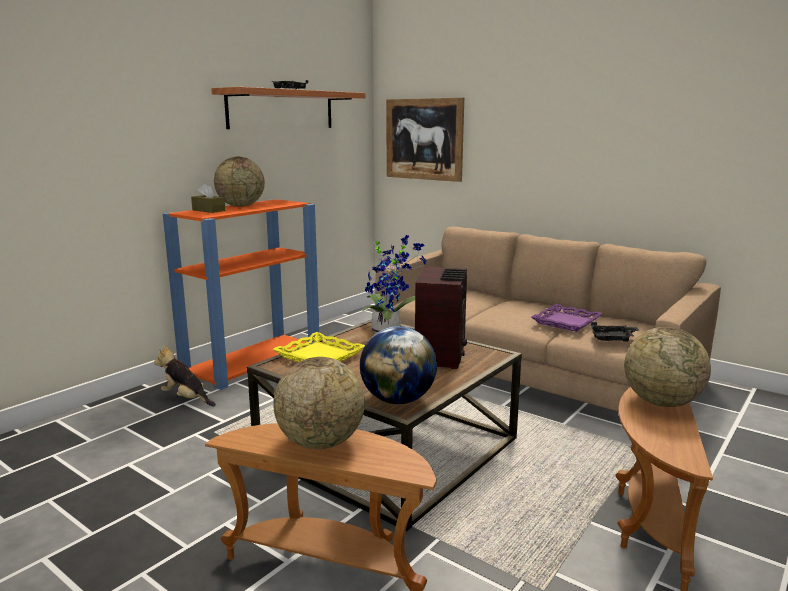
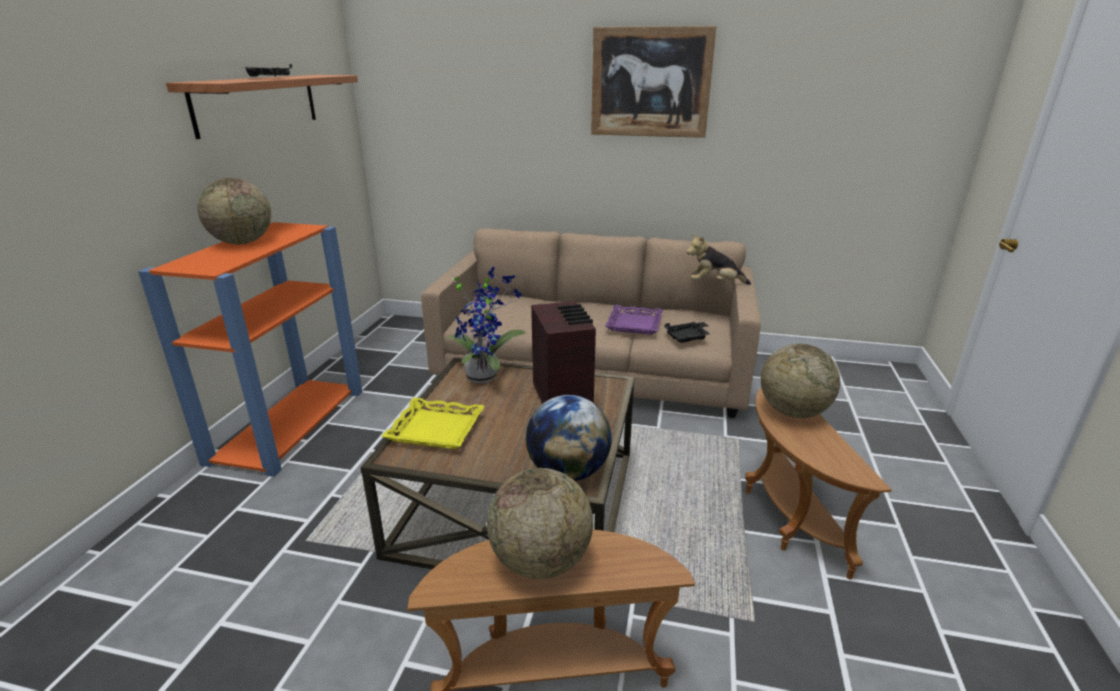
camera: 25 degrees left, 10 degrees up
(186, 399) = (236, 501): plush toy -> plush toy (714, 284)
(208, 210) = (205, 257): brown tissue box -> none
(424, 139) = (427, 127): picture -> picture (650, 83)

